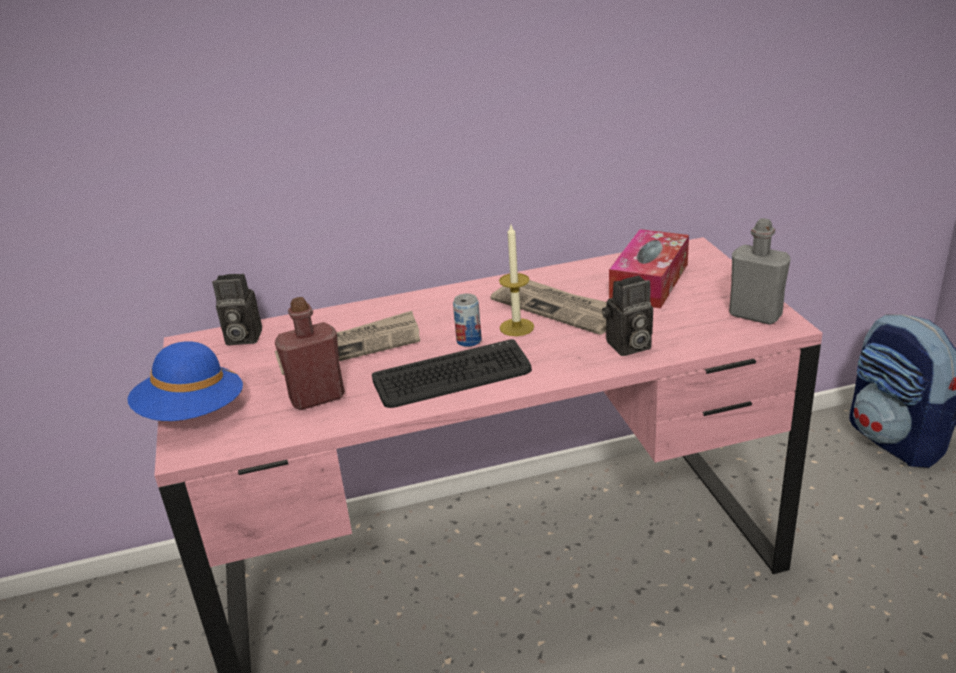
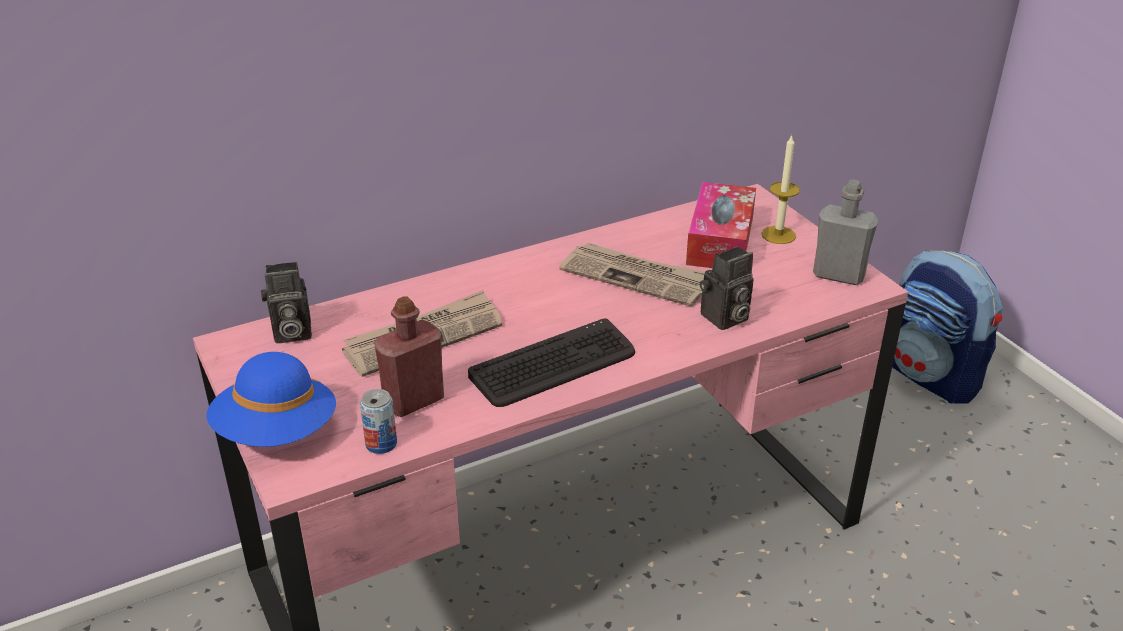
camera: 15 degrees left, 5 degrees up
(469, 341) = (554, 321): can -> can (381, 444)
(516, 327) = (600, 302): candle -> candle (778, 235)

